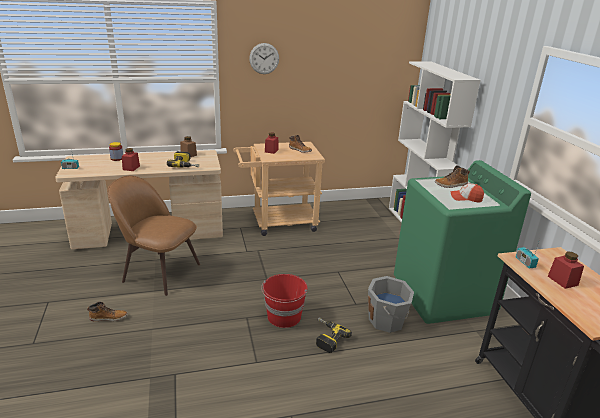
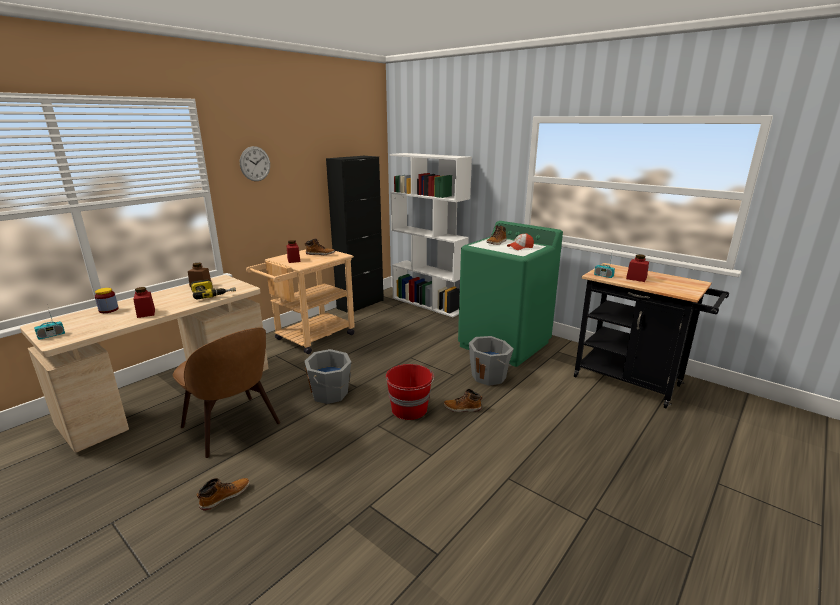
camera: 35 degrees left, 5 degrees down
(159, 272) = (232, 427): brown chair -> brown chair turned 120 degrees counterclockwise
(243, 276) = (330, 394): none -> grey bucket
(326, 337) = (462, 408): power drill -> boot
(352, 205) = (360, 304): none -> black cabinet

